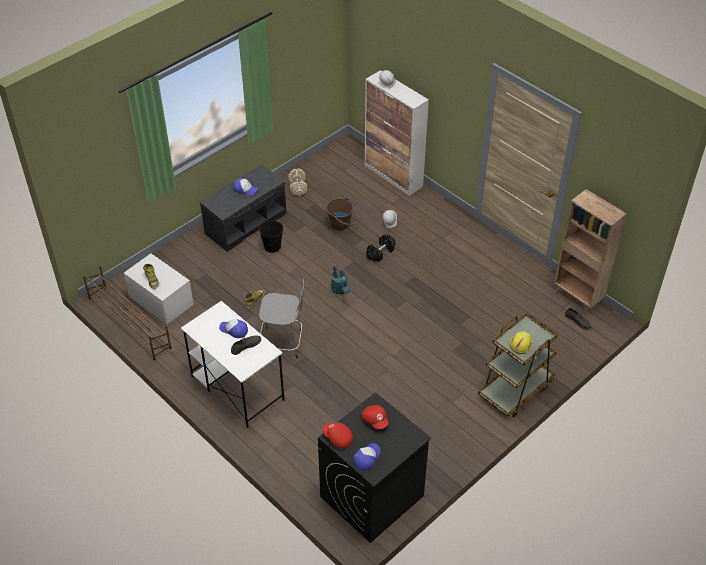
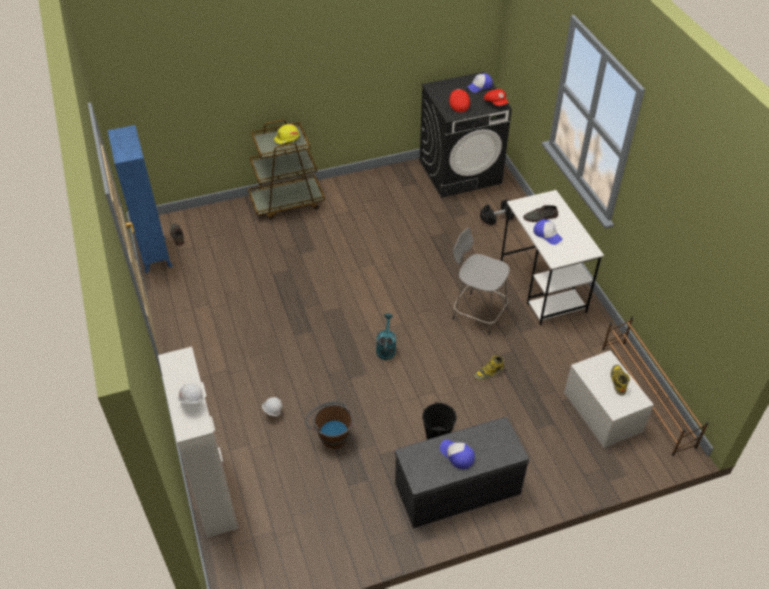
camera: 155 degrees left, 0 degrees up
(297, 186) = (355, 527): beige dumbbell -> none
(380, 252) = (311, 378): black dumbbell -> black dumbbell (497, 217)
(577, 298) = (155, 254): brown bookcase -> blue bookcase

